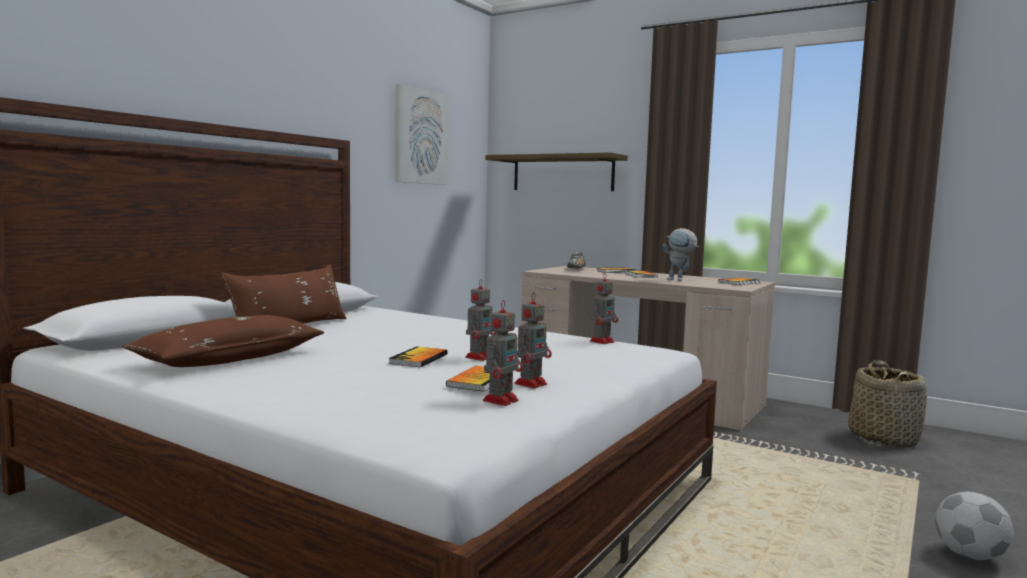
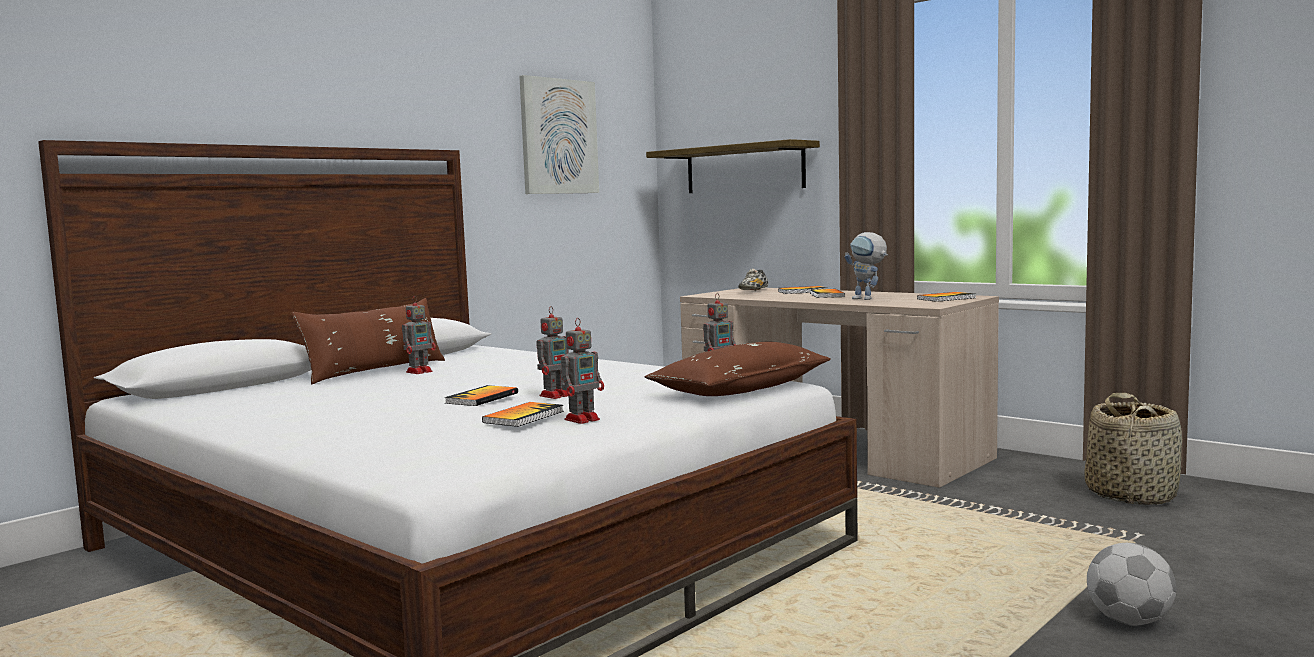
camera: 10 degrees right, 0 degrees up
(230, 359) = (288, 403): brown pillow -> brown pillow (741, 389)
(501, 400) = (532, 435): toy robot -> toy robot (420, 371)

